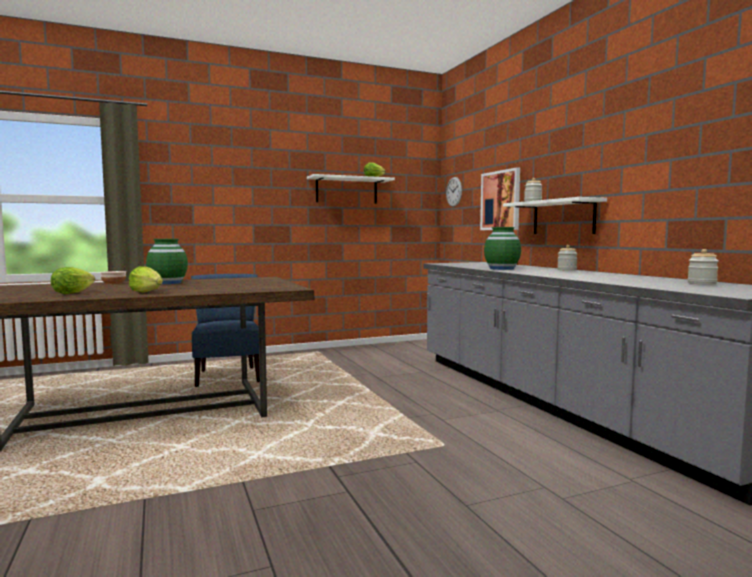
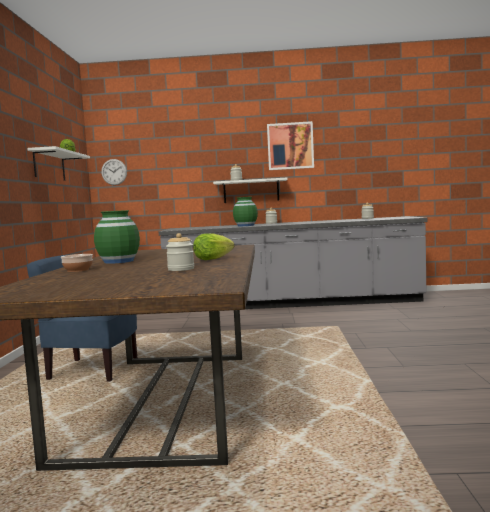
camera: 65 degrees left, 0 degrees up
(72, 293) = (181, 269): lettuce -> jar
(500, 200) = (183, 180): picture -> picture (290, 146)

